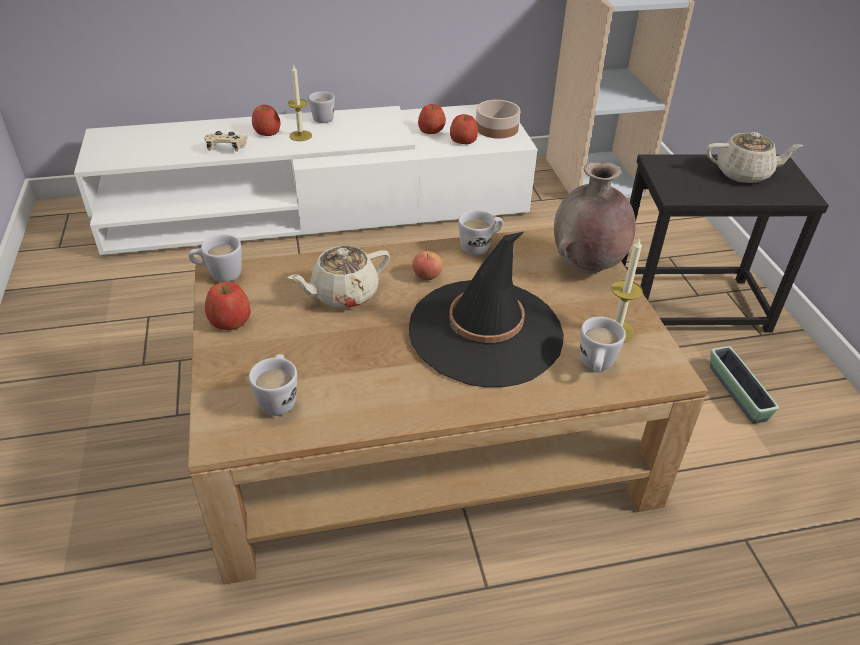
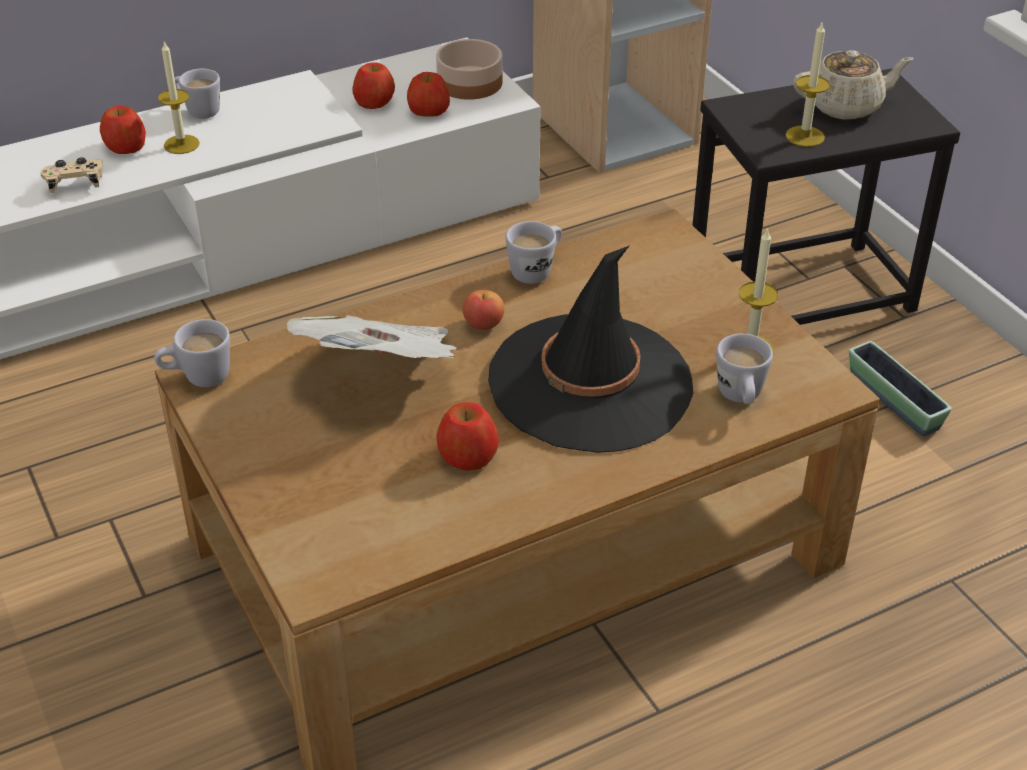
camera: 15 degrees left, 0 degrees up
(230, 320) = (247, 435): apple -> apple (468, 455)
(279, 398) = (365, 520): white mug -> none
(343, 294) = (383, 370): beige teapot -> newspaper
(586, 266) = (684, 271): brown vase -> none
(706, 189) = (805, 136): none -> candle

